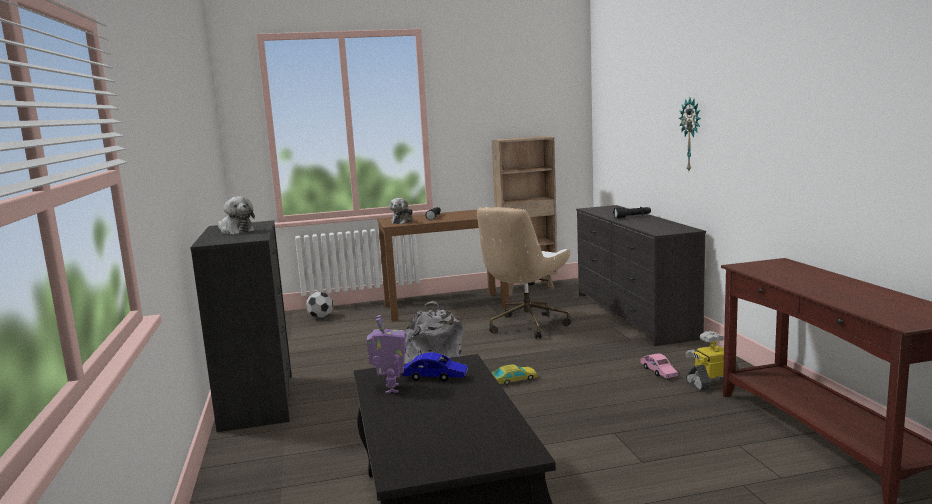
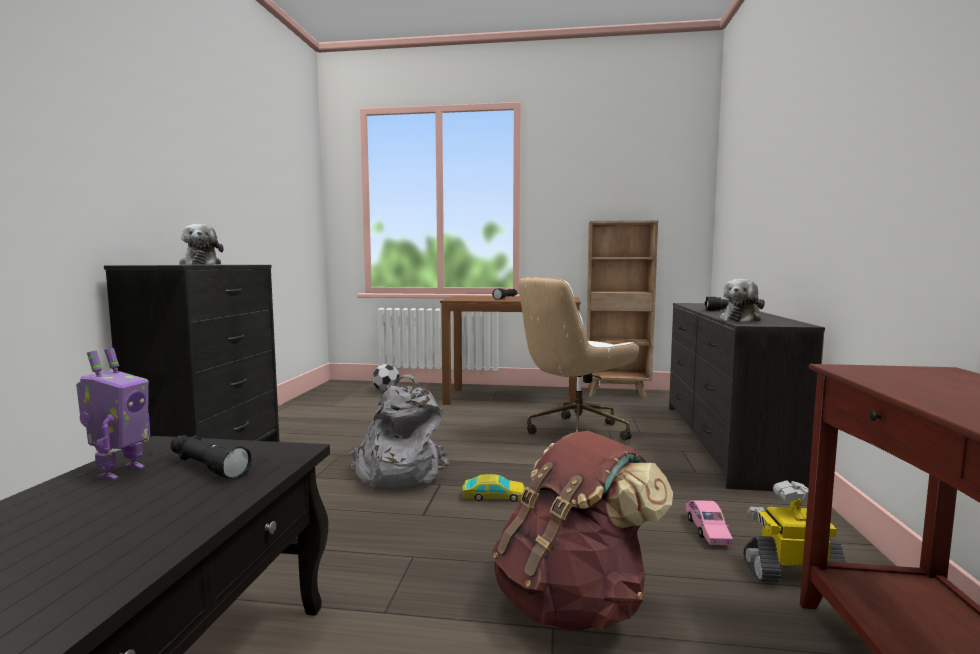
camera: 20 degrees right, 5 degrees down
(403, 221) = (469, 298): plush toy -> plush toy (741, 319)
(435, 377) = (206, 467): blue toy car -> black flashlight
(614, 420) = (573, 602): none -> brown backpack
(692, 135) = (816, 188): wall clock -> none

